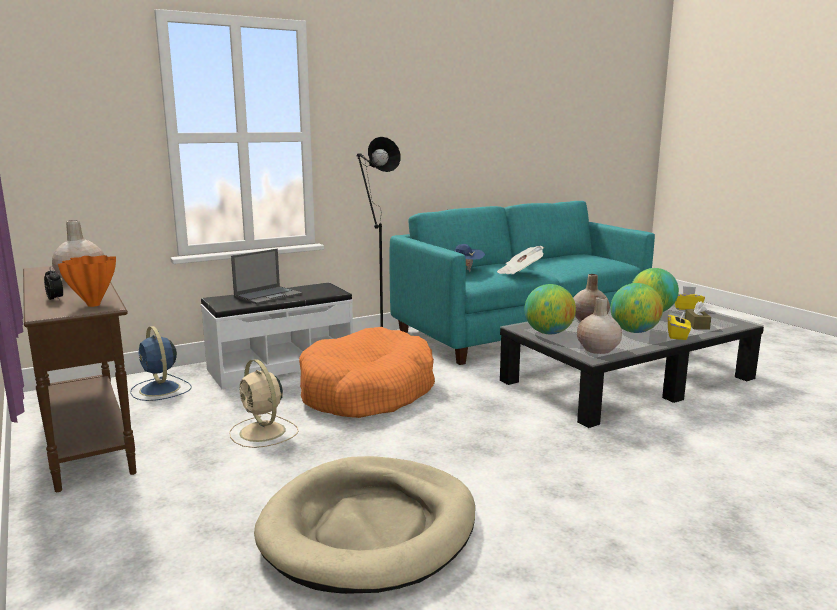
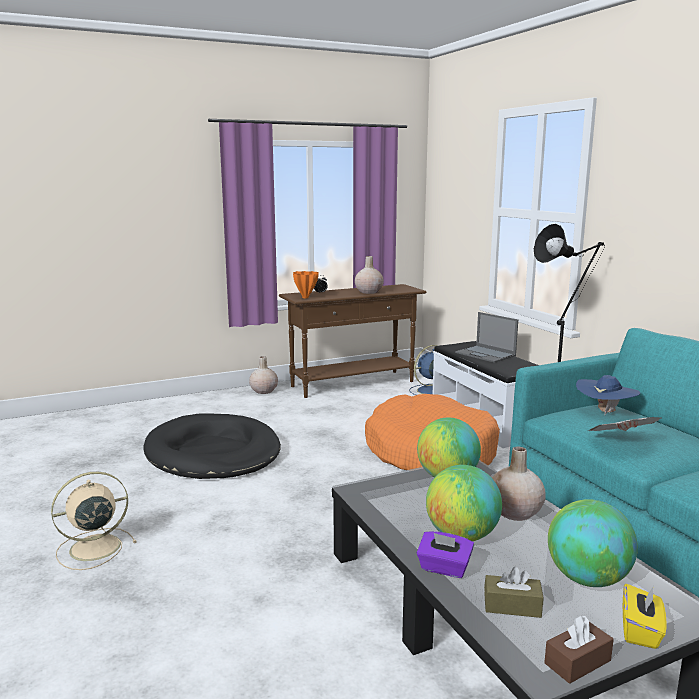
camera: 95 degrees right, 0 degrees up
(263, 432) = (352, 422): beige fan -> beige fan (92, 548)
(370, 528) = (213, 453): beige dog bed -> black dog bed
(597, 349) = (382, 496): beige vase -> beige vase (263, 391)
(677, 336) = (444, 568): yellow tissue box -> purple tissue box
(725, 318) = (577, 662): none -> brown tissue box

